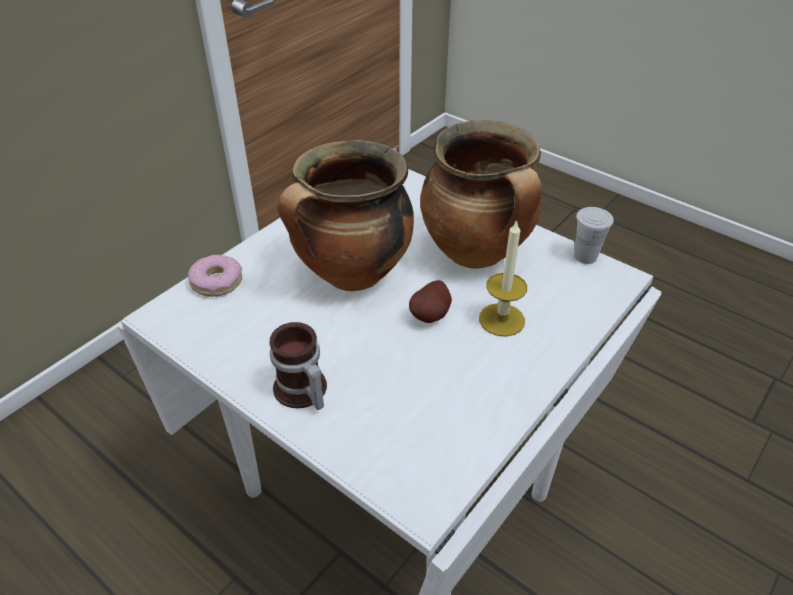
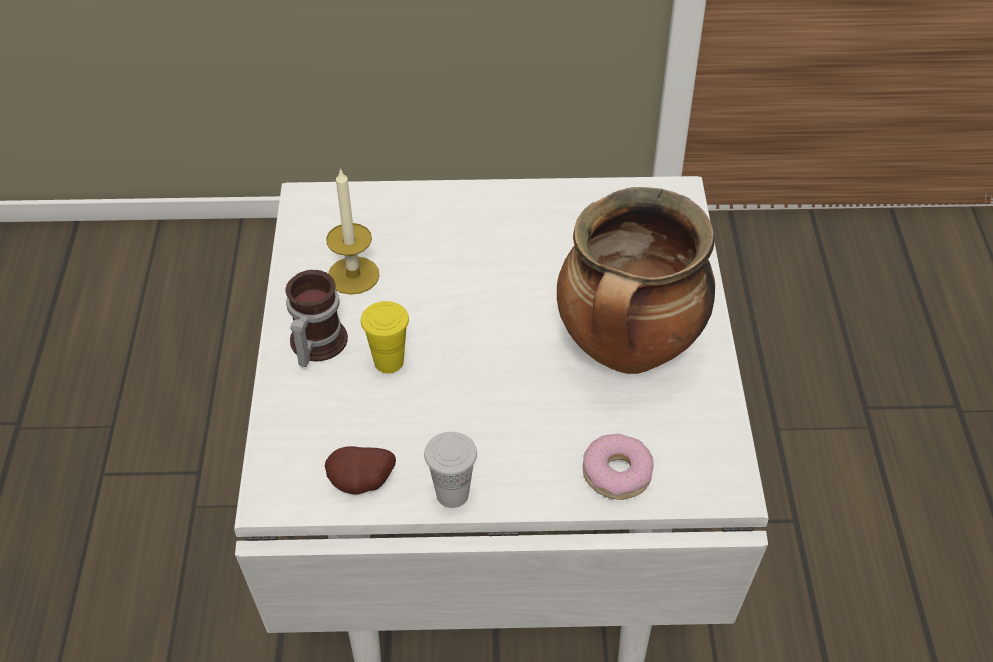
camera: 50 degrees right, 5 degrees up
(216, 282) = (382, 203): donut -> donut (616, 473)
(352, 275) = (489, 281): cooking pot -> none
(365, 362) = (389, 362): none -> yellow cup
(432, 316) = (497, 371): potato -> potato (362, 485)
(501, 319) = (548, 425): candle -> candle (353, 275)
(585, 257) = (729, 441): white cup -> white cup (452, 494)

